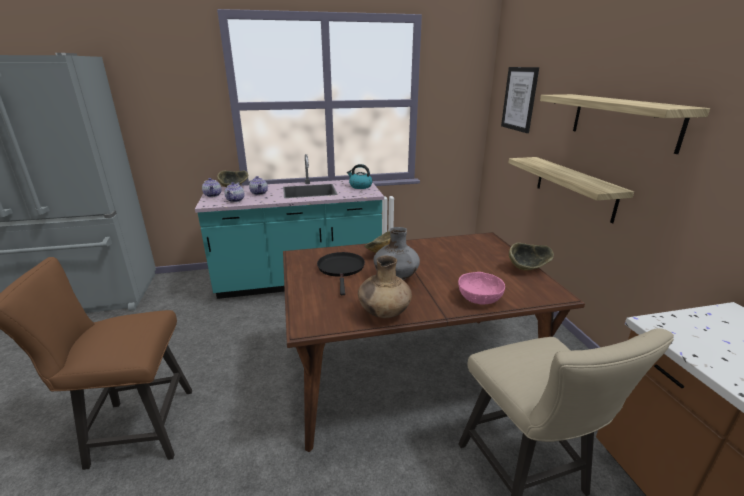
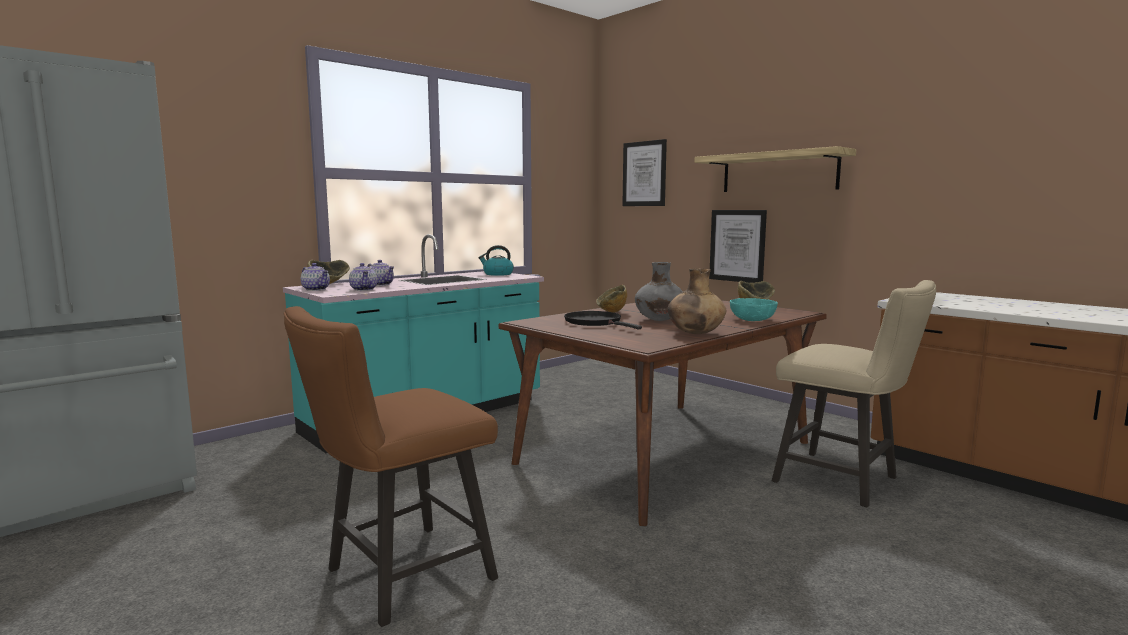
camera: 30 degrees left, 15 degrees down
(479, 298) = (752, 320): pink bowl -> turquoise bowl
(574, 187) = (737, 245): shelf -> picture

